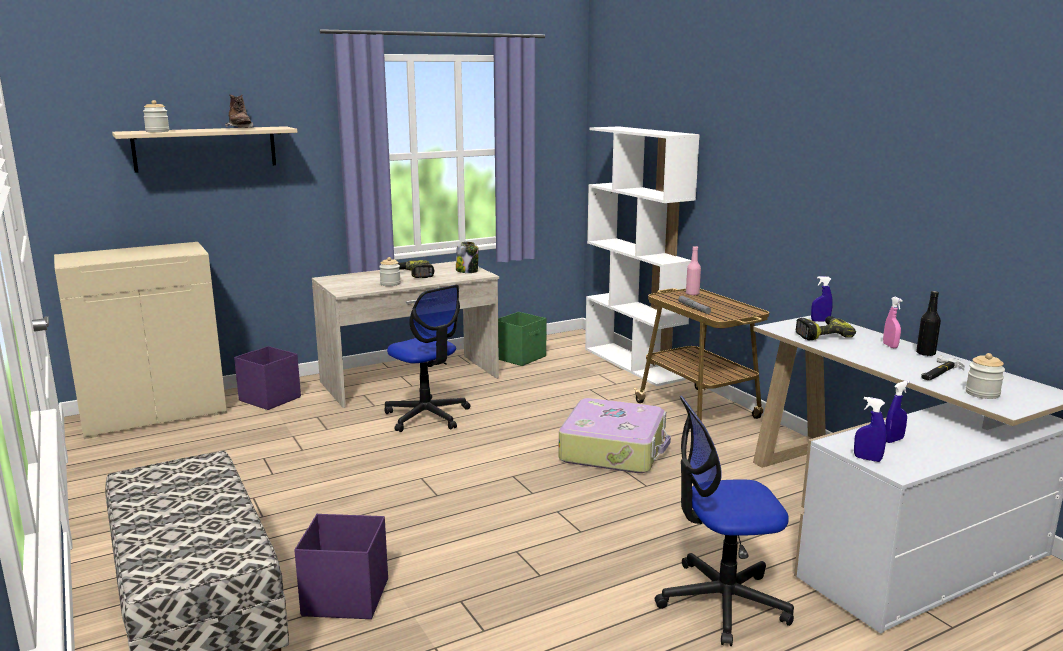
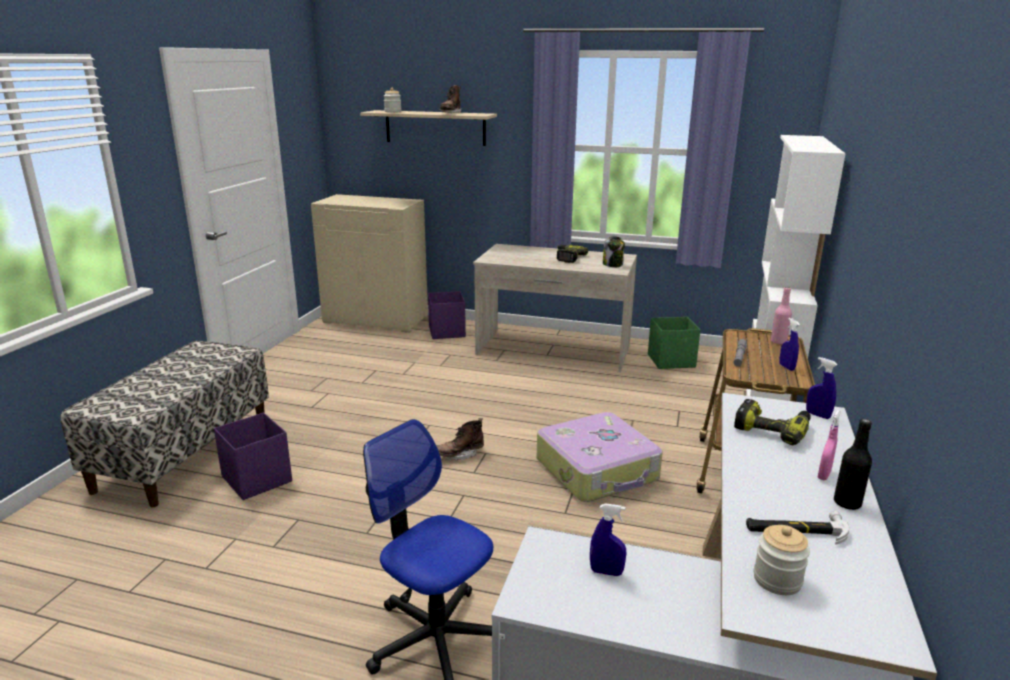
camera: 45 degrees right, 5 degrees up
(390, 284) = (530, 261): jar -> none
(427, 416) = (514, 382): office chair -> none
(495, 486) = (460, 454): none -> brown boot
(867, 459) = (529, 571): blue spray bottle -> blue spray bottle (786, 367)

